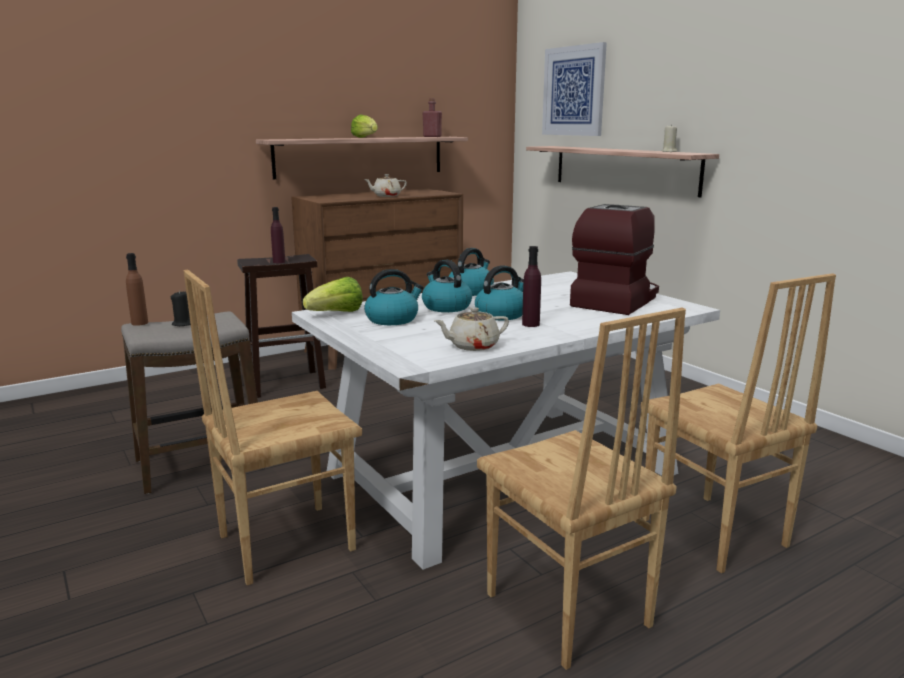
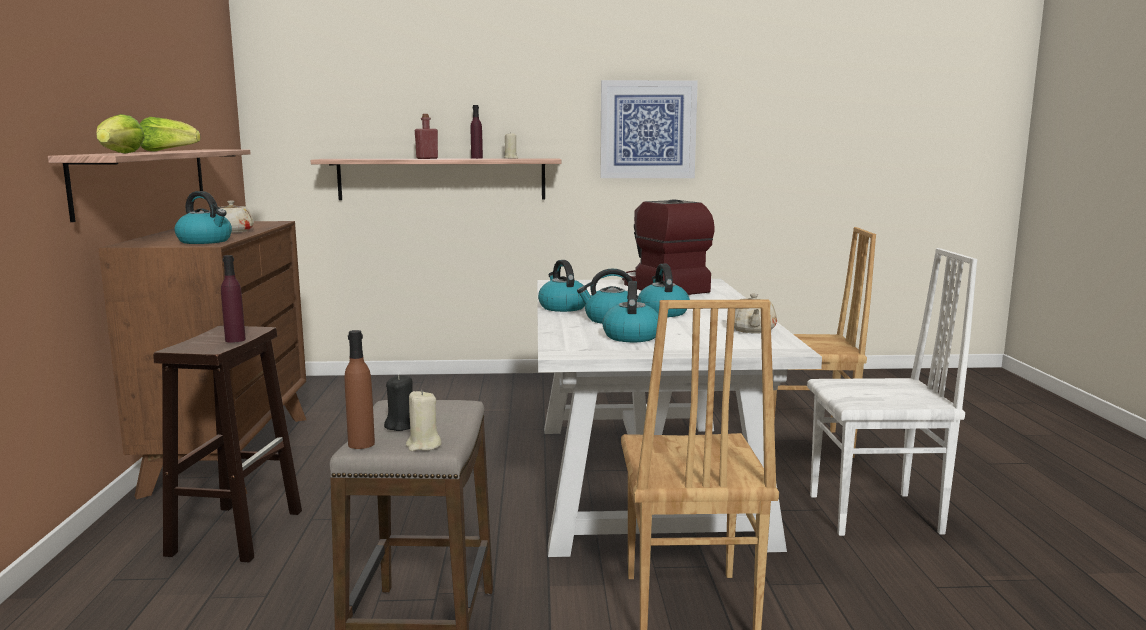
camera: 60 degrees left, 5 degrees down
(142, 333) = (423, 445): none -> beige candle
(337, 199) = (205, 241): none -> kettle
(337, 314) = (579, 347): lettuce -> lettuce (120, 153)
(432, 136) = (209, 149): red bottle -> red bottle (427, 158)
(530, 324) = (704, 311): purple bottle -> purple bottle (477, 158)
(566, 611) = (876, 515): brown chair -> white chair
(573, 91) = (351, 95): picture -> picture (648, 129)

